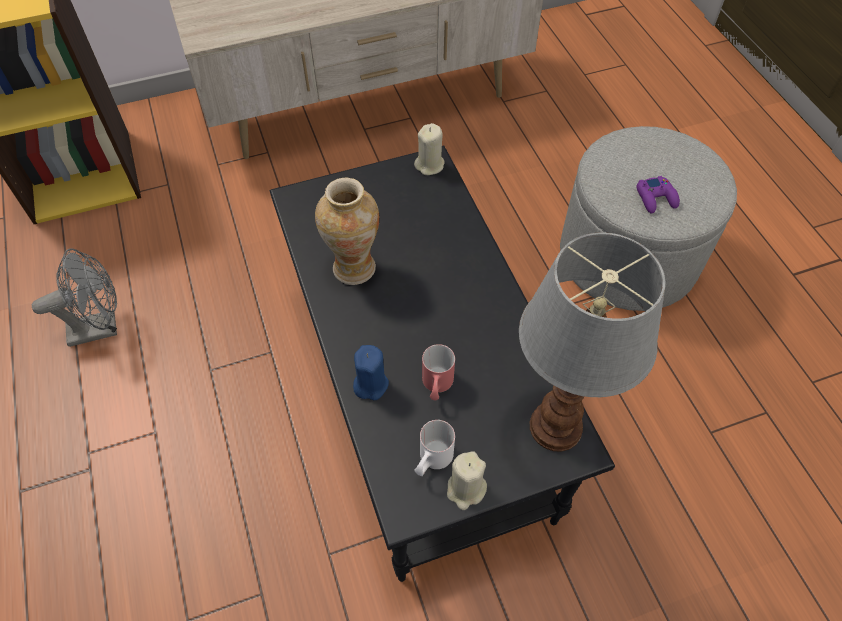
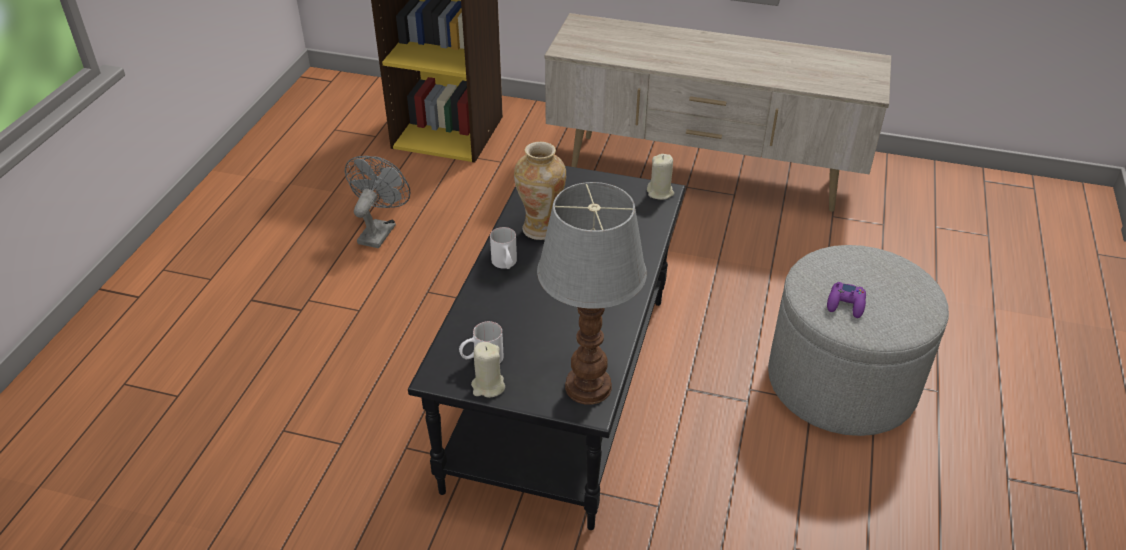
camera: 35 degrees right, 15 degrees down
(101, 327) = (379, 230): grey fan -> grey fan turned 90 degrees counterclockwise
(356, 331) = (505, 265): none -> white mug
(370, 384) = (485, 298): blue candle -> none
(436, 386) = (528, 321): red mug -> none

